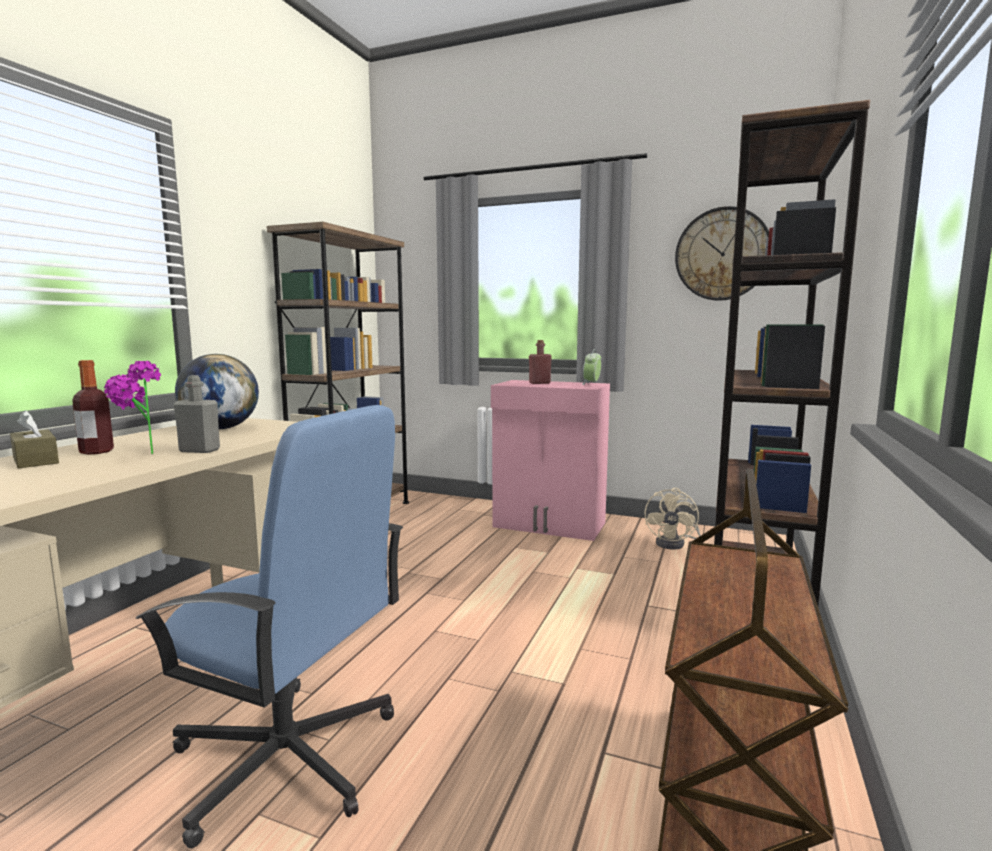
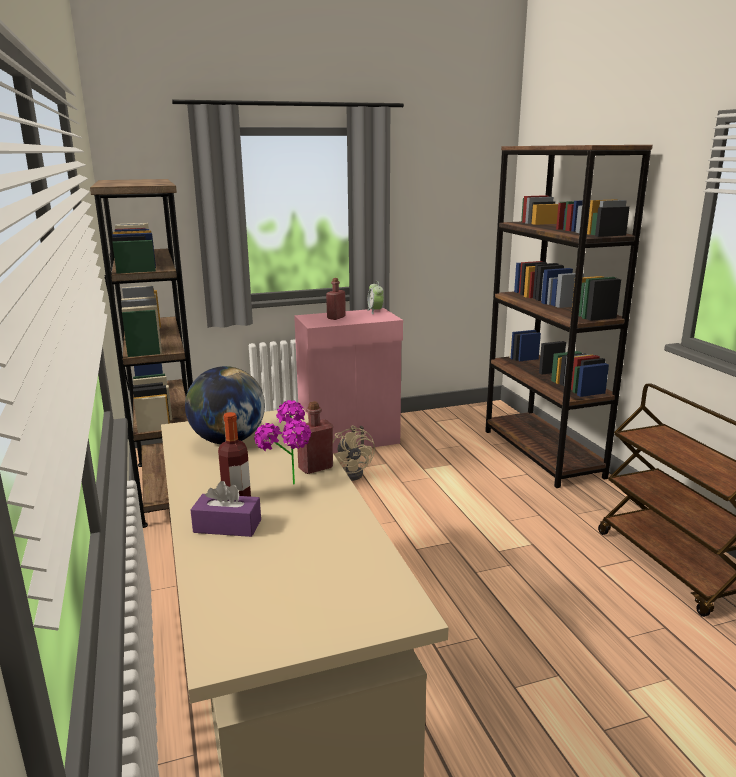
camera: 40 degrees left, 10 degrees up
(35, 460) = (227, 526): brown tissue box -> purple tissue box
(199, 450) = (315, 467): grey bottle -> red bottle
(287, 759) = (477, 658): blue office chair -> none
(675, 544) = (450, 428): beige fan -> beige fan (353, 473)
(722, 254) = (453, 191): wall clock -> none

